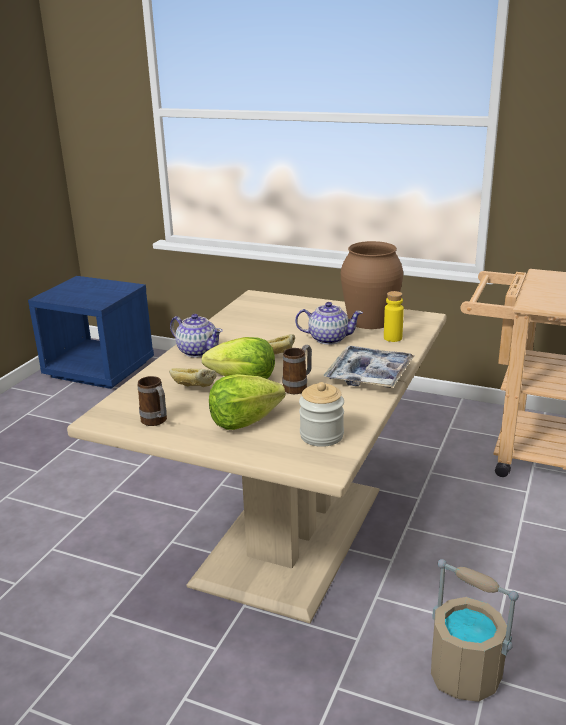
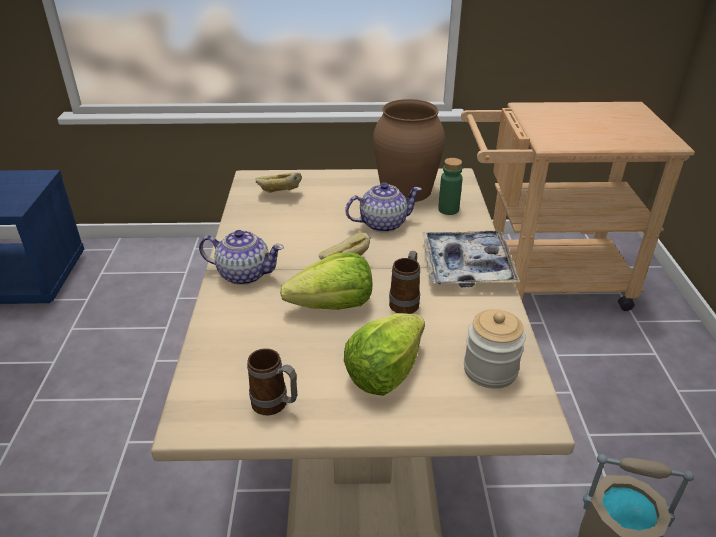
camera: 25 degrees left, 10 degrees up
(193, 390) = (284, 337): bread -> bread (280, 194)
(392, 338) = (448, 209): yellow bottle -> green bottle

